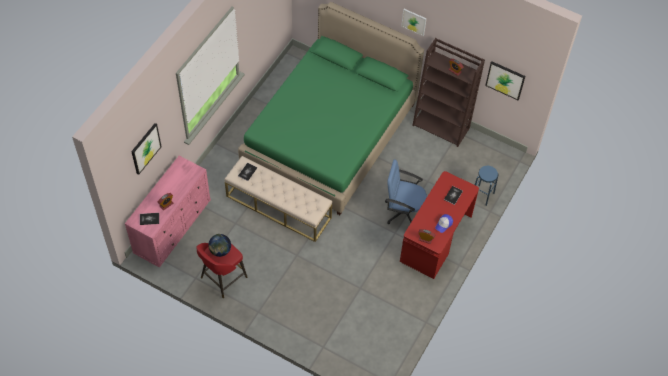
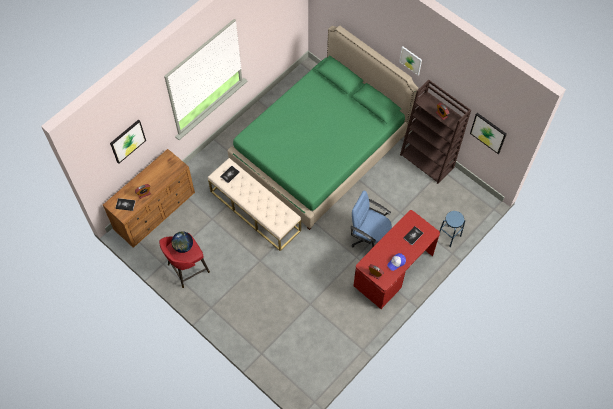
camera: 15 degrees right, 5 degrees up
(173, 226) = (155, 211): pink dresser -> brown dresser

